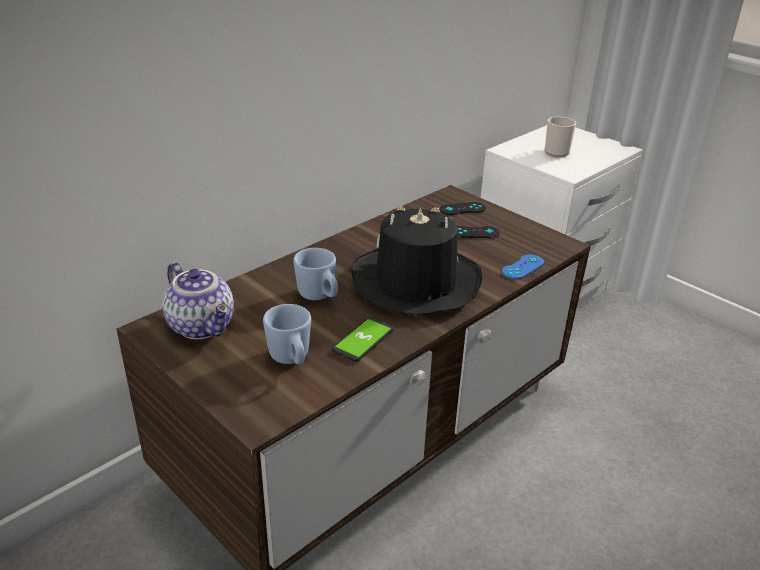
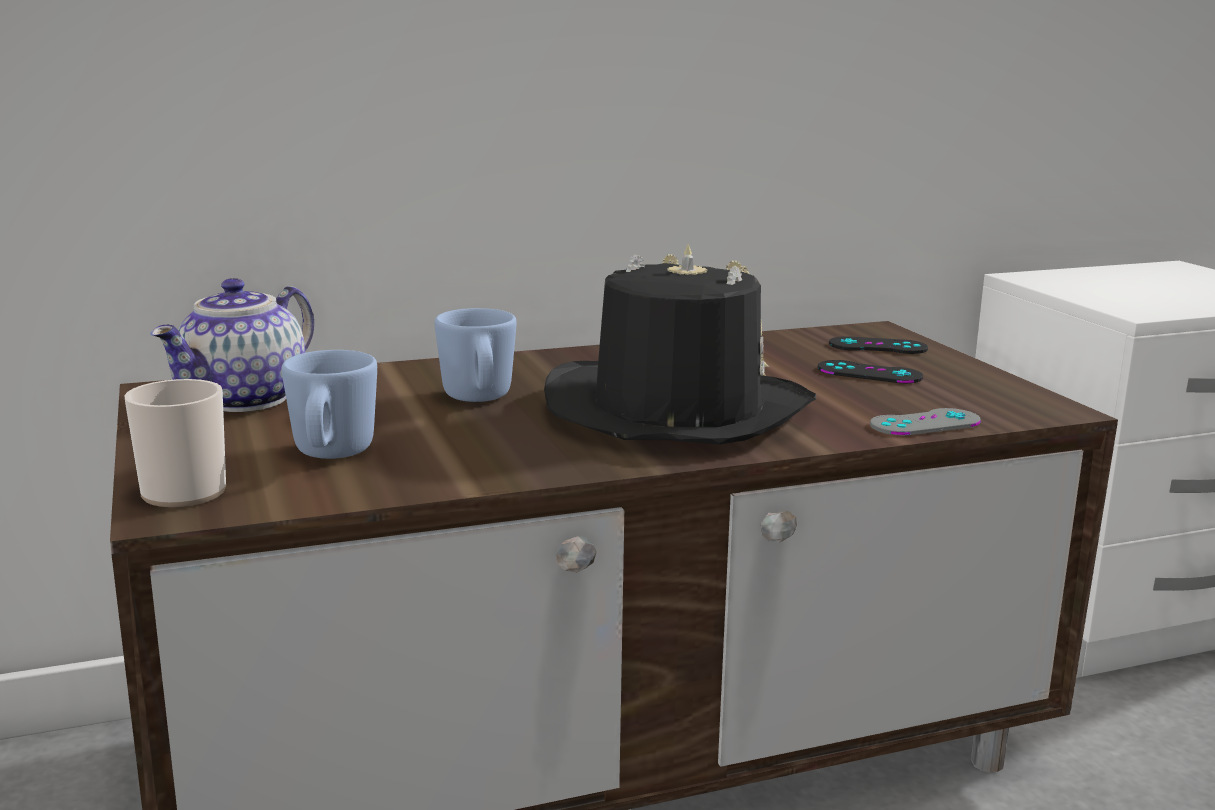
camera: 25 degrees right, 15 degrees down
(203, 326) = (245, 400): teapot -> teapot turned 45 degrees clockwise
(363, 340) = (487, 456): phone -> none
(522, 267) = (925, 423): blue game controller -> grey game controller
(555, 150) = (1136, 286): mug -> mug (190, 488)

